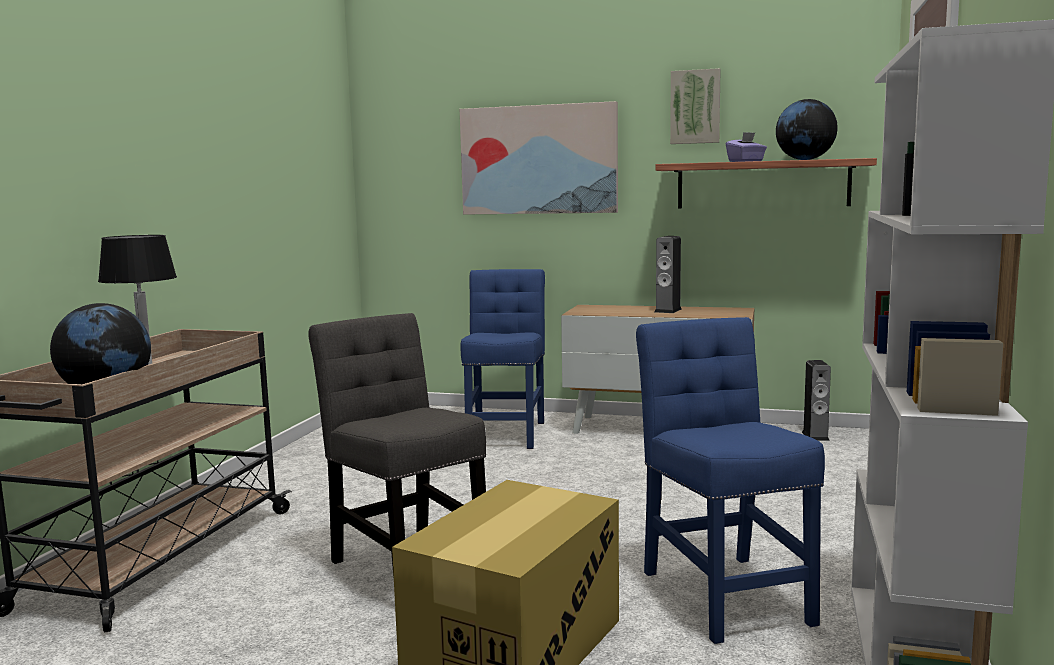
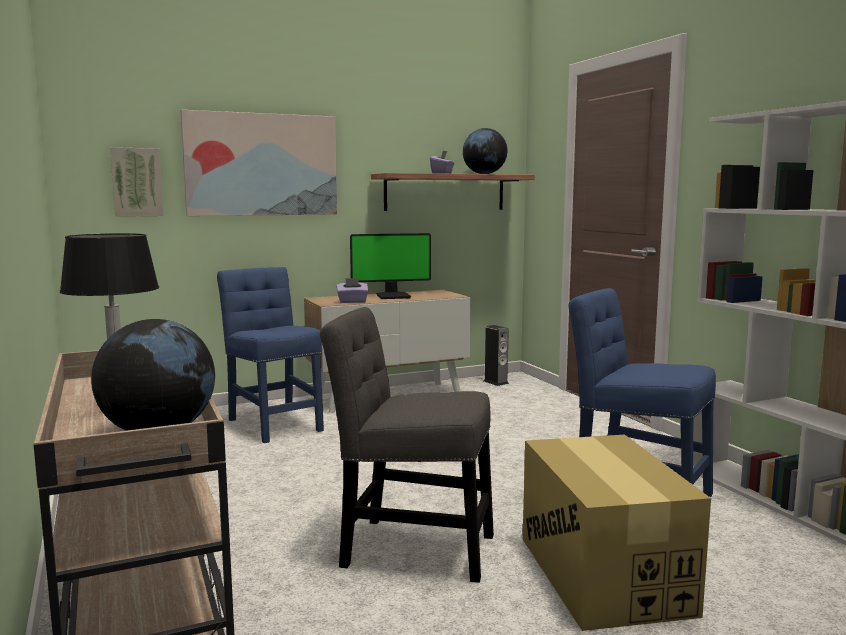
camera: 40 degrees left, 0 degrees up
(606, 312) = (352, 301): none -> purple tissue box
(668, 310) = (393, 296): speaker -> monitor
(695, 107) = (395, 127): picture -> picture (137, 182)

